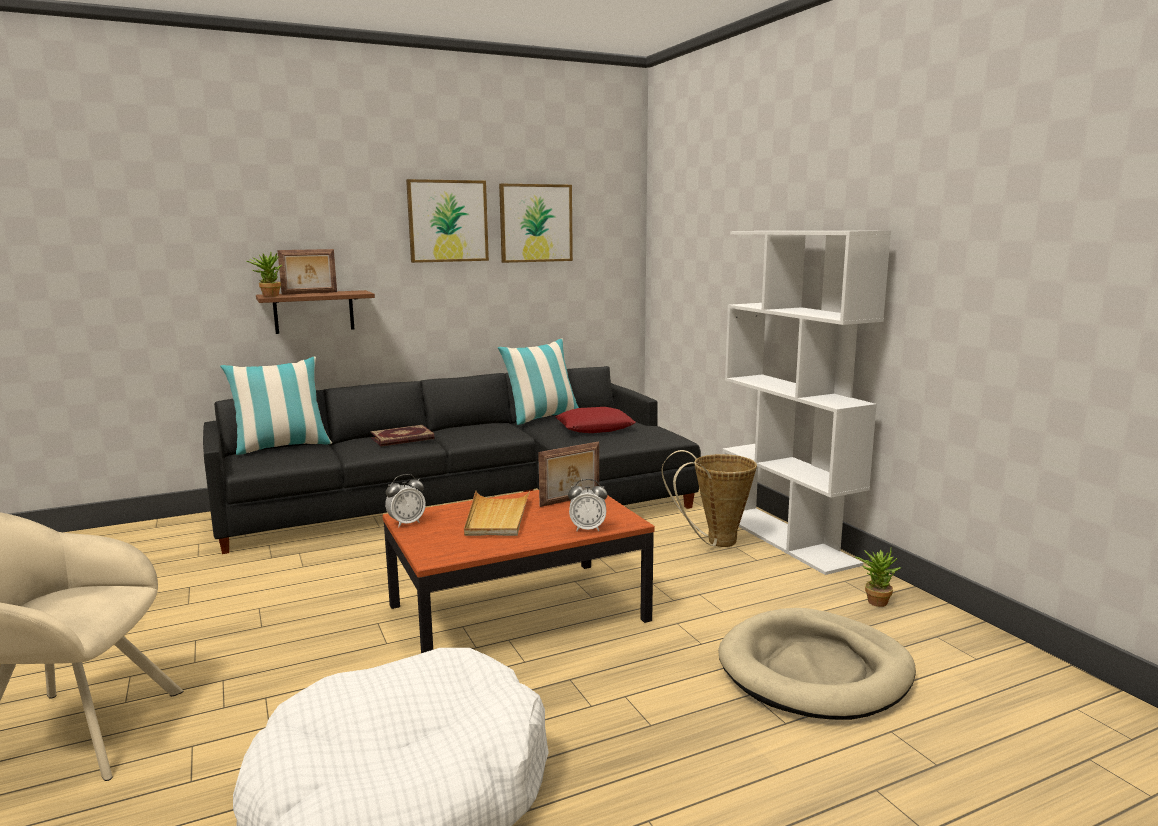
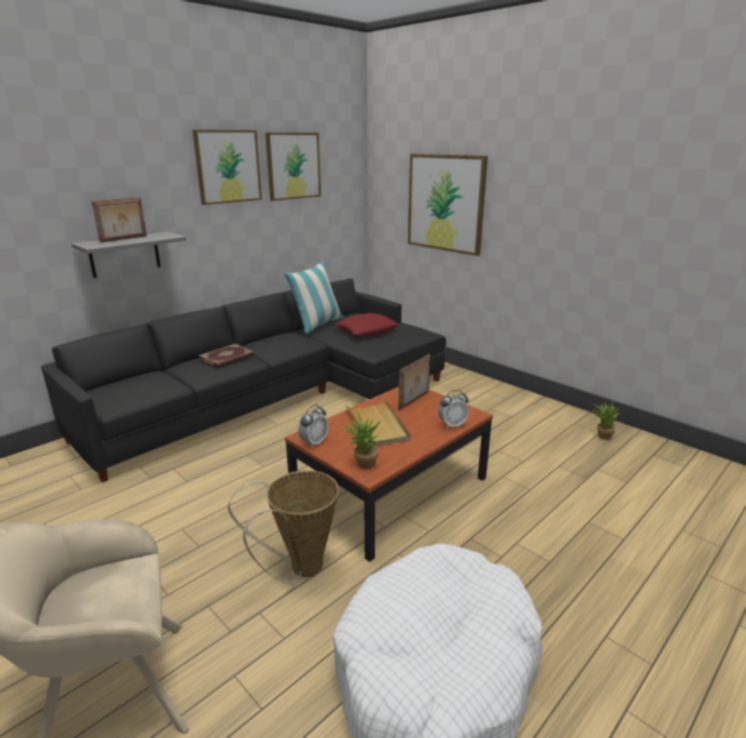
camera: 20 degrees left, 10 degrees up
(268, 296) = (91, 245): potted plant -> potted plant (362, 464)
(282, 447) = (125, 379): pillow -> none
(314, 312) = (125, 254): brown shelf -> grey shelf
(714, 542) = (475, 406): basket -> basket (299, 569)
(720, 269) = (445, 203): none -> picture
(787, 539) = (517, 396): white bookcase -> none
(815, 670) = (609, 495): beige dog bed -> none

